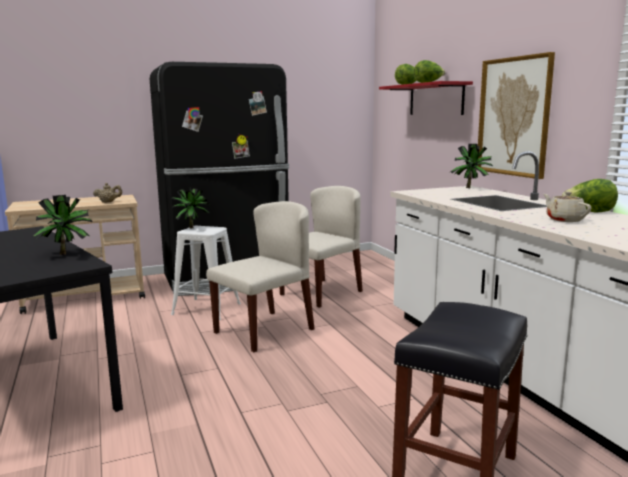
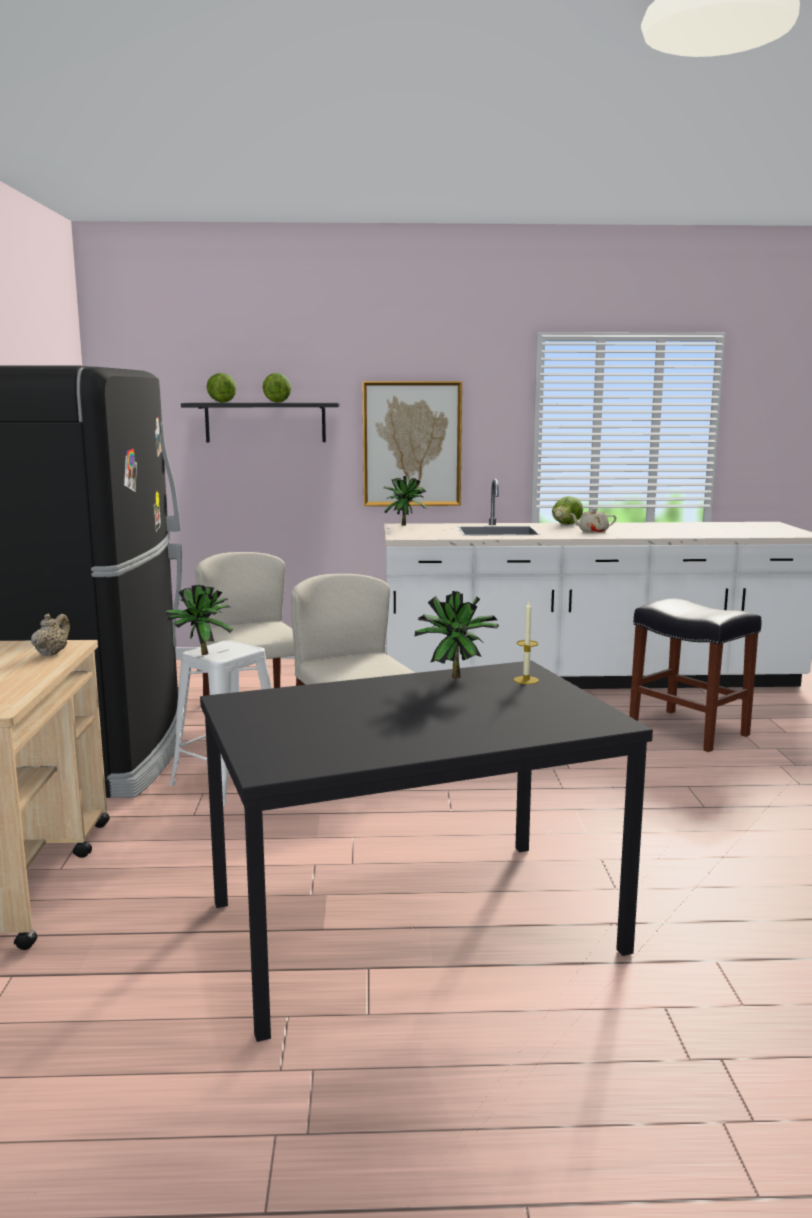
camera: 70 degrees left, 0 degrees up
(53, 267) = (526, 680): none -> candle
(436, 99) = (265, 422): red shelf -> black shelf

